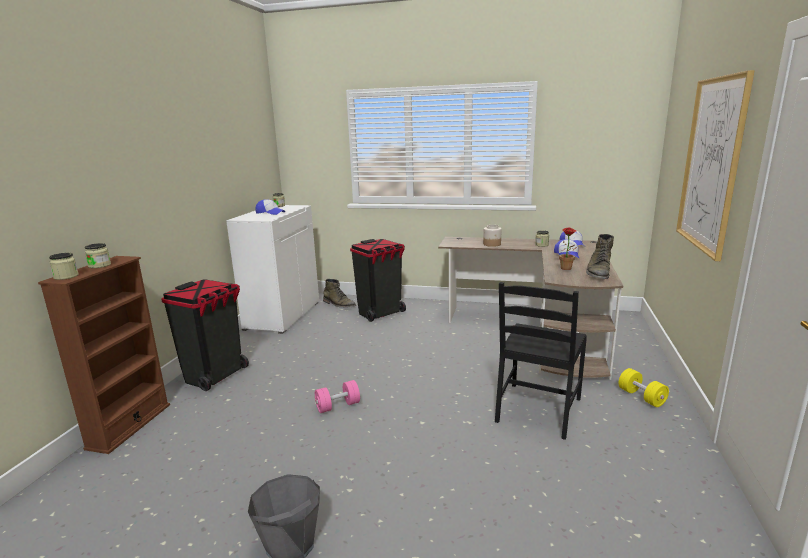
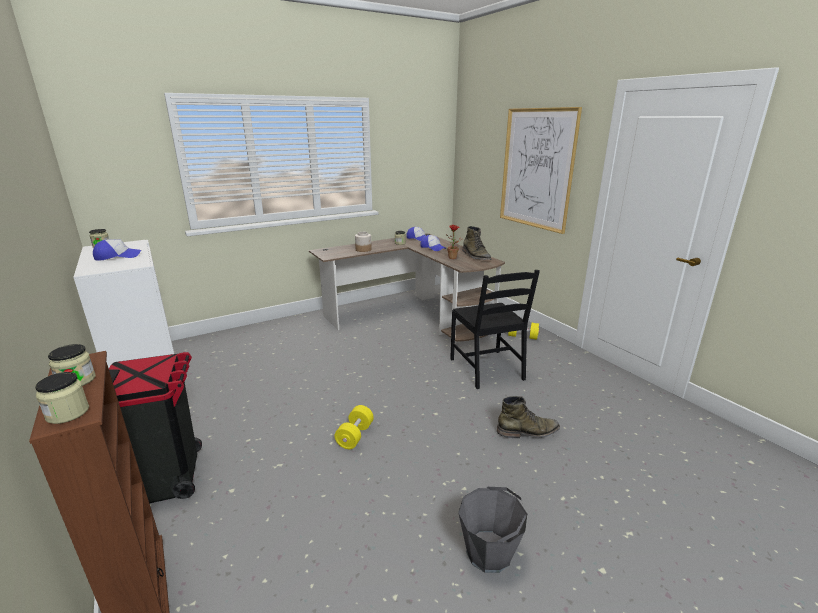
camera: 45 degrees left, 5 degrees up
(338, 406) = (355, 436): pink dumbbell -> yellow dumbbell
(339, 304) = (203, 348): green boot -> green boot (528, 432)
(380, 313) = (263, 342): black trash can -> none

